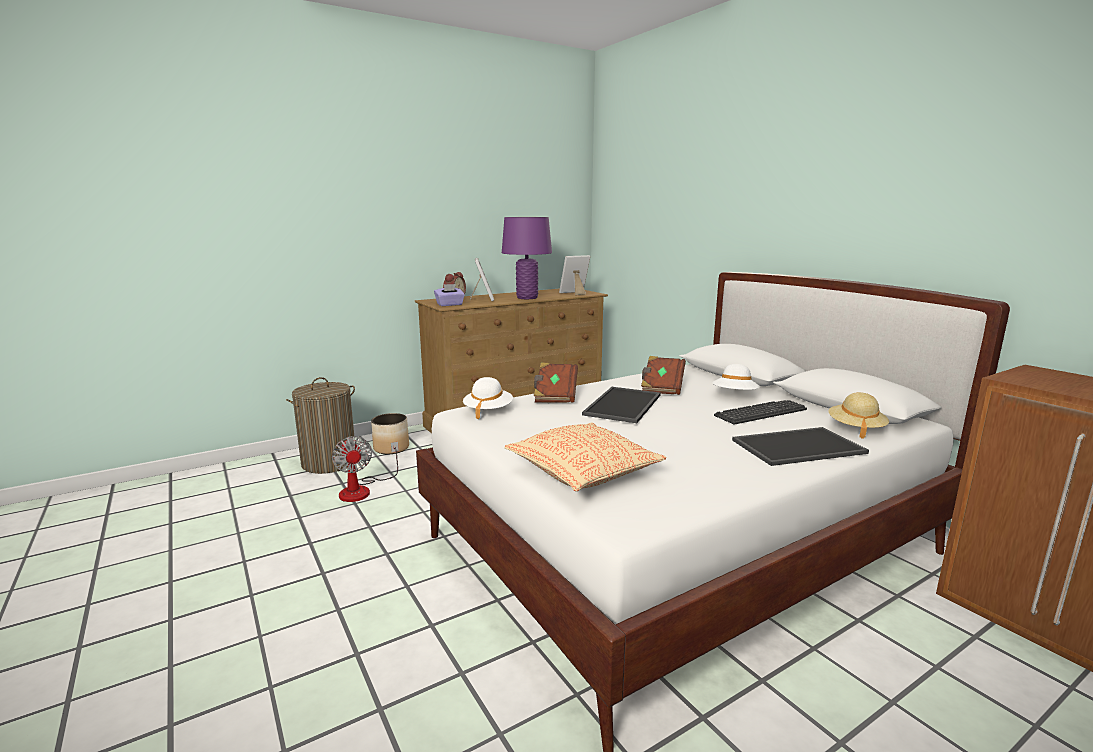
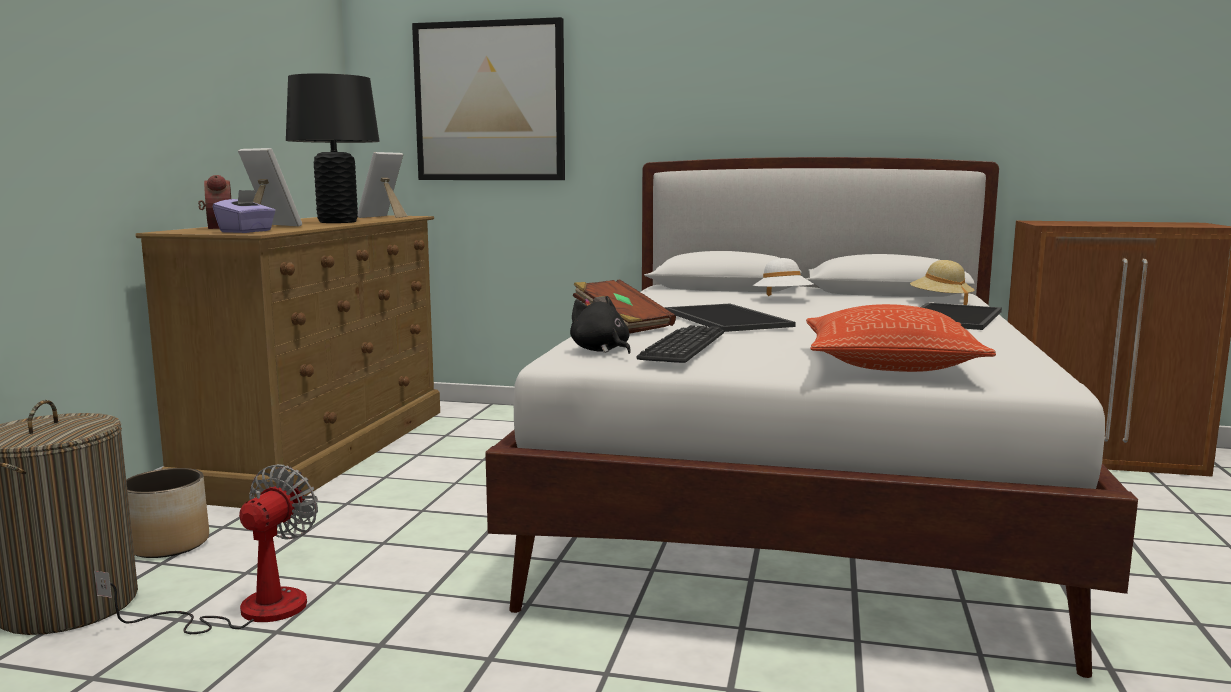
camera: 45 degrees left, 5 degrees down
(362, 489) = (247, 611): fan -> fan turned 90 degrees counterclockwise
(488, 411) = (601, 350): white hat -> black plush toy
(527, 298) = (338, 222): purple table lamp -> black table lamp
(584, 472) = (890, 365): beige pillow -> orange pillow
(651, 222) = (490, 102): none -> picture
(661, 387) = (699, 304): brown book -> none
(760, 413) = (847, 306): keyboard -> keyboard (683, 346)

